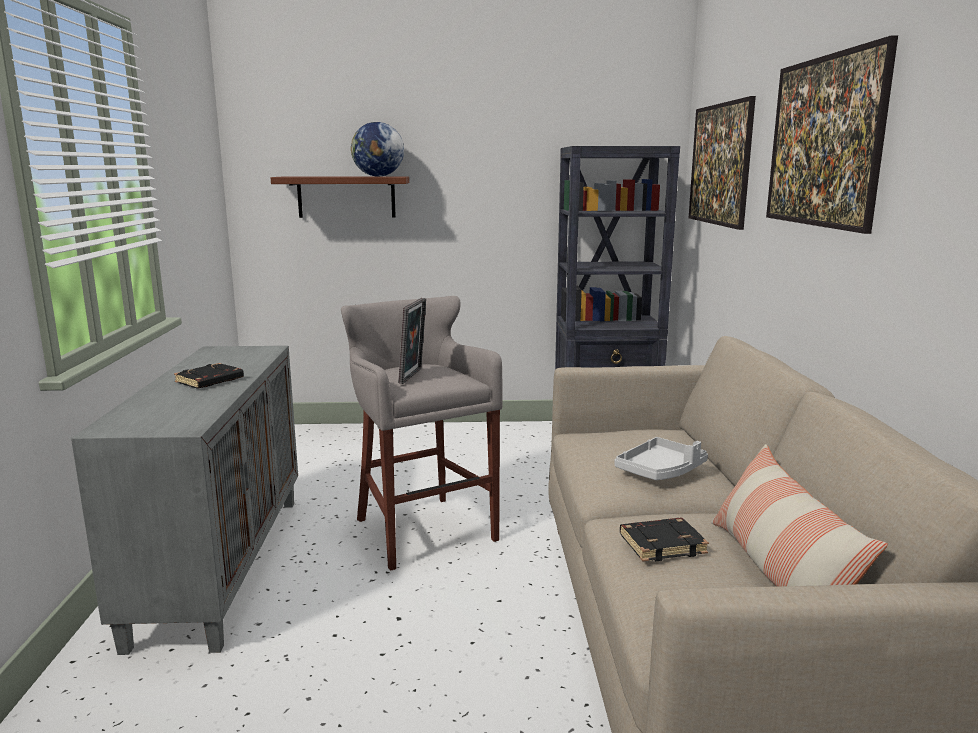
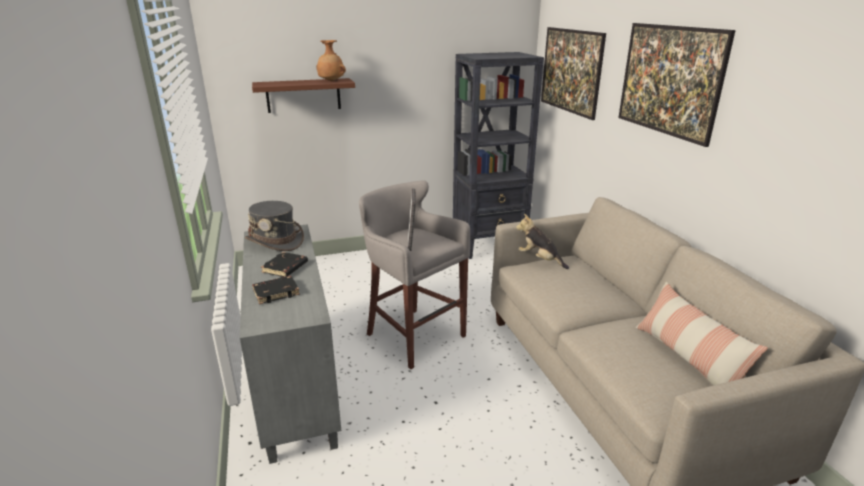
camera: 15 degrees left, 10 degrees up
(228, 357) = (275, 241): none -> grey hat
(378, 176) = (331, 81): globe -> brown vase
(617, 426) = (540, 259): none -> plush toy
(661, 471) = (588, 293): grey tray -> none
(662, 544) = (620, 348): black book -> black book (276, 292)

